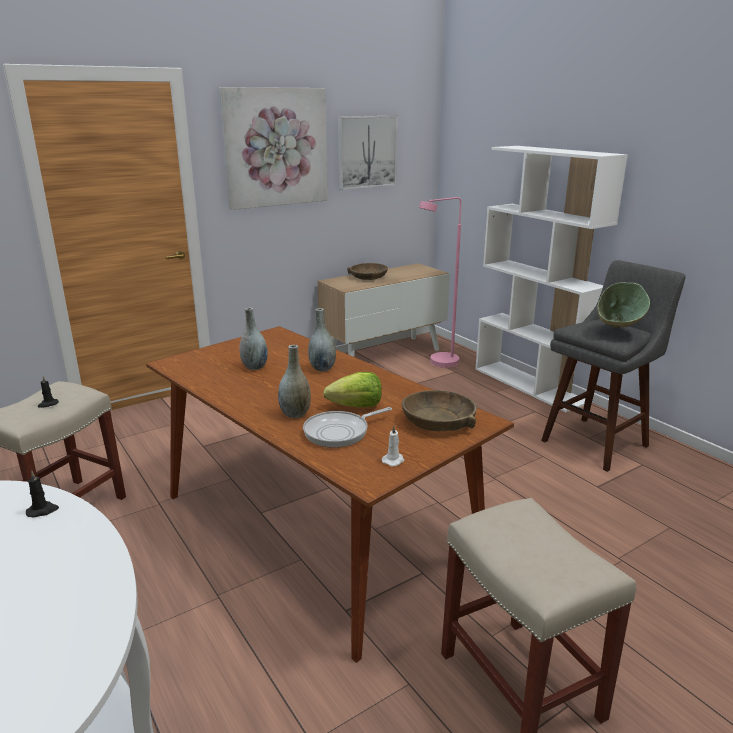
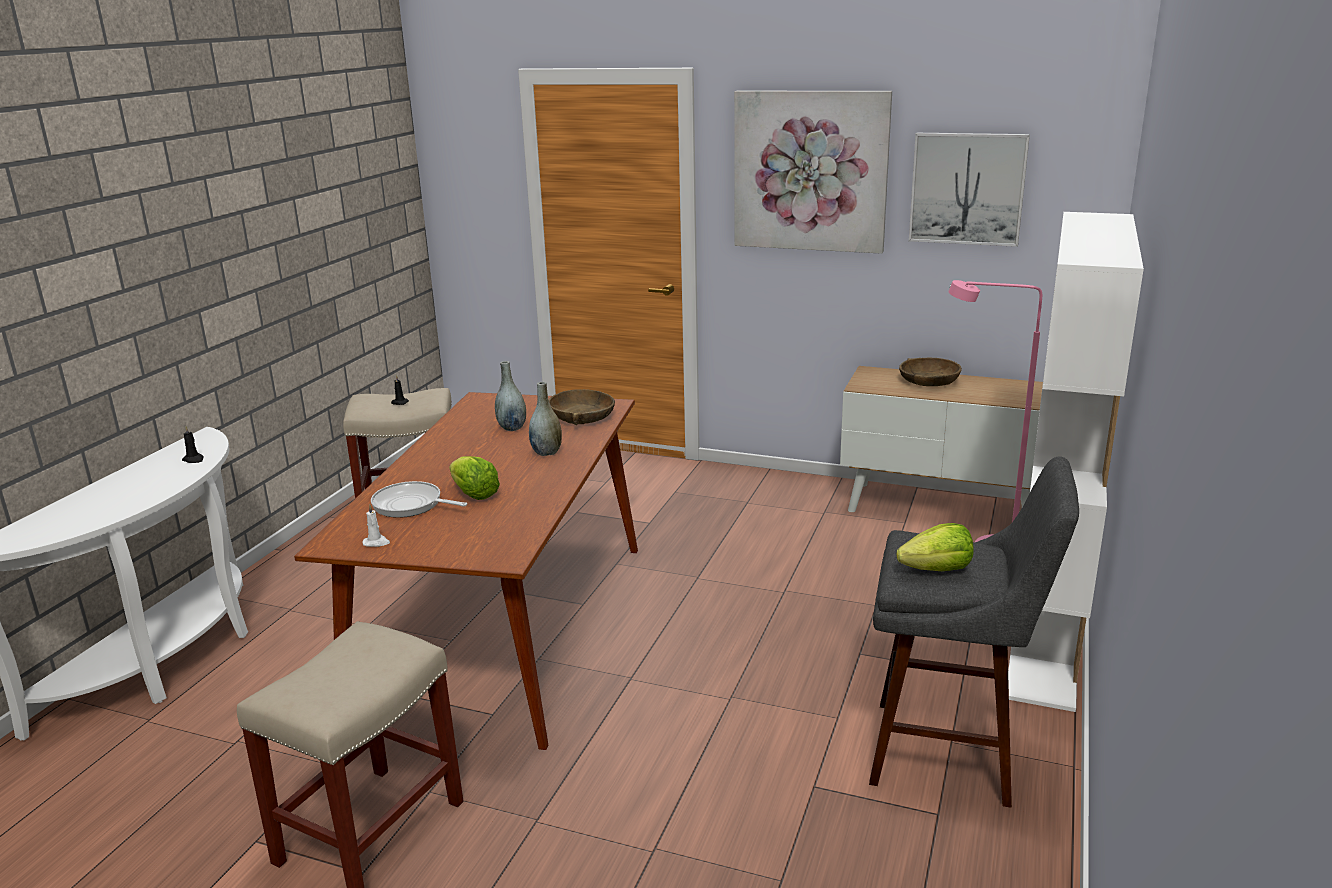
camera: 55 degrees right, 0 degrees up
(295, 414) = (429, 477): grey vase -> none
(439, 421) = (482, 538): brown bowl -> brown bowl (582, 417)
(617, 333) = (937, 570): green bowl -> lettuce

